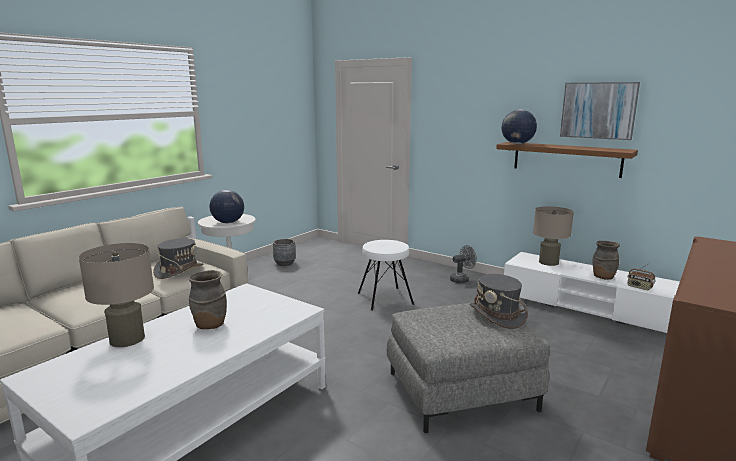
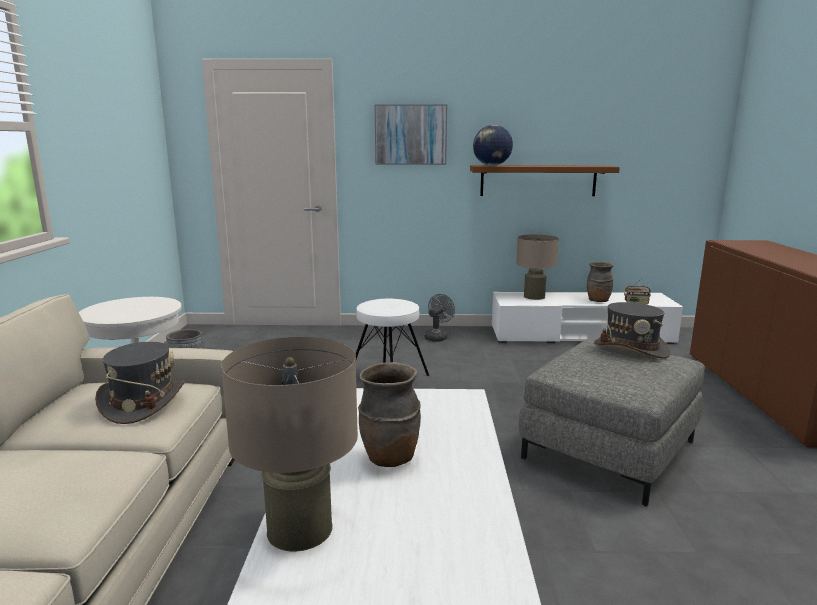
camera: 35 degrees left, 0 degrees up
(228, 222) = (143, 311): globe -> none
(598, 110) = (569, 125): picture -> picture (410, 135)

